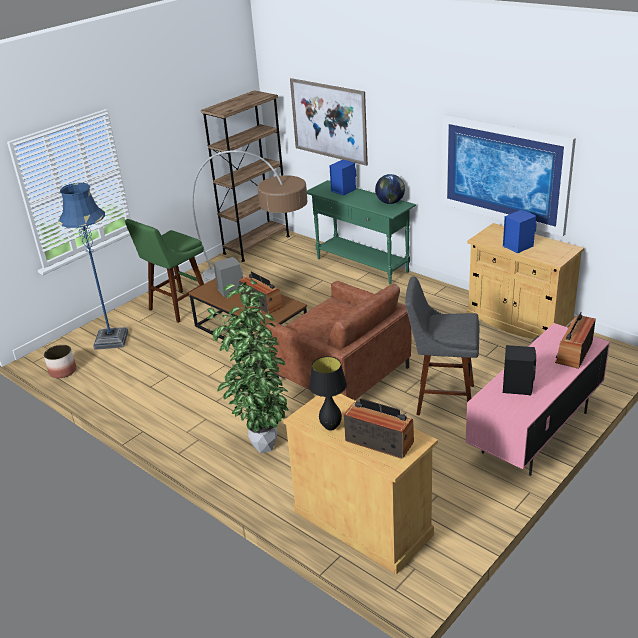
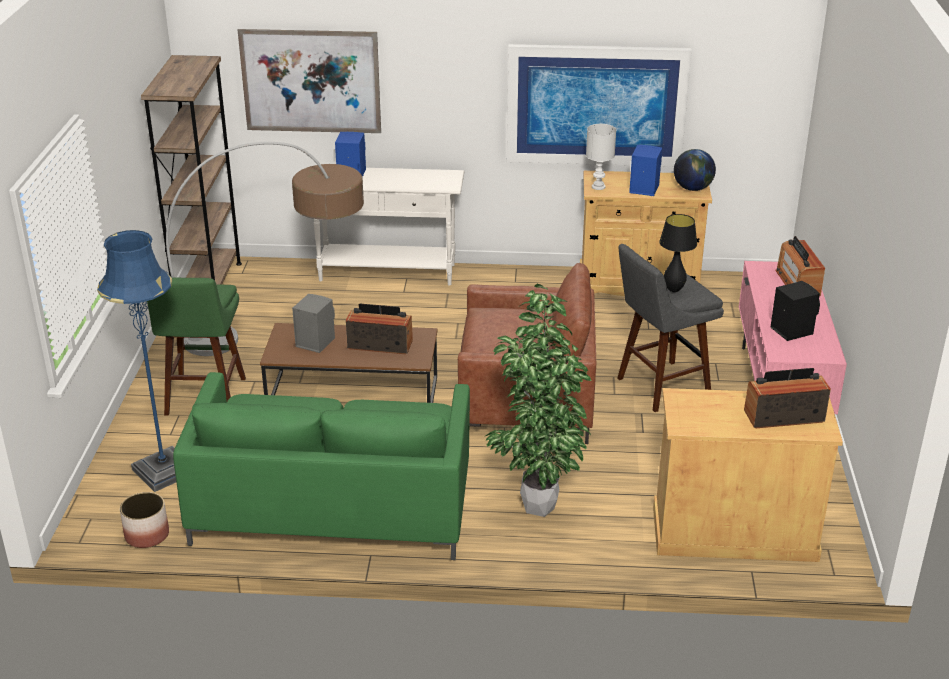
camera: 40 degrees left, 0 degrees up
(158, 396) = (333, 509): none -> green sofa
(331, 427) = (722, 422): black table lamp -> black table lamp (673, 289)
(362, 265) = (387, 273): green console table -> white console table
(390, 202) = (432, 175): globe -> globe (692, 188)
(486, 237) = (598, 187): none -> white table lamp

